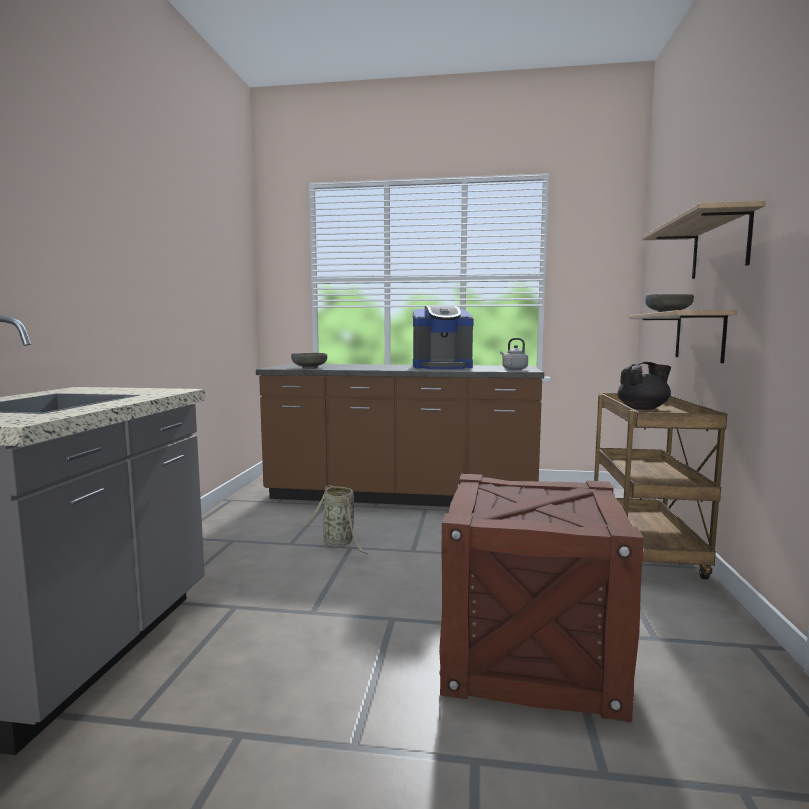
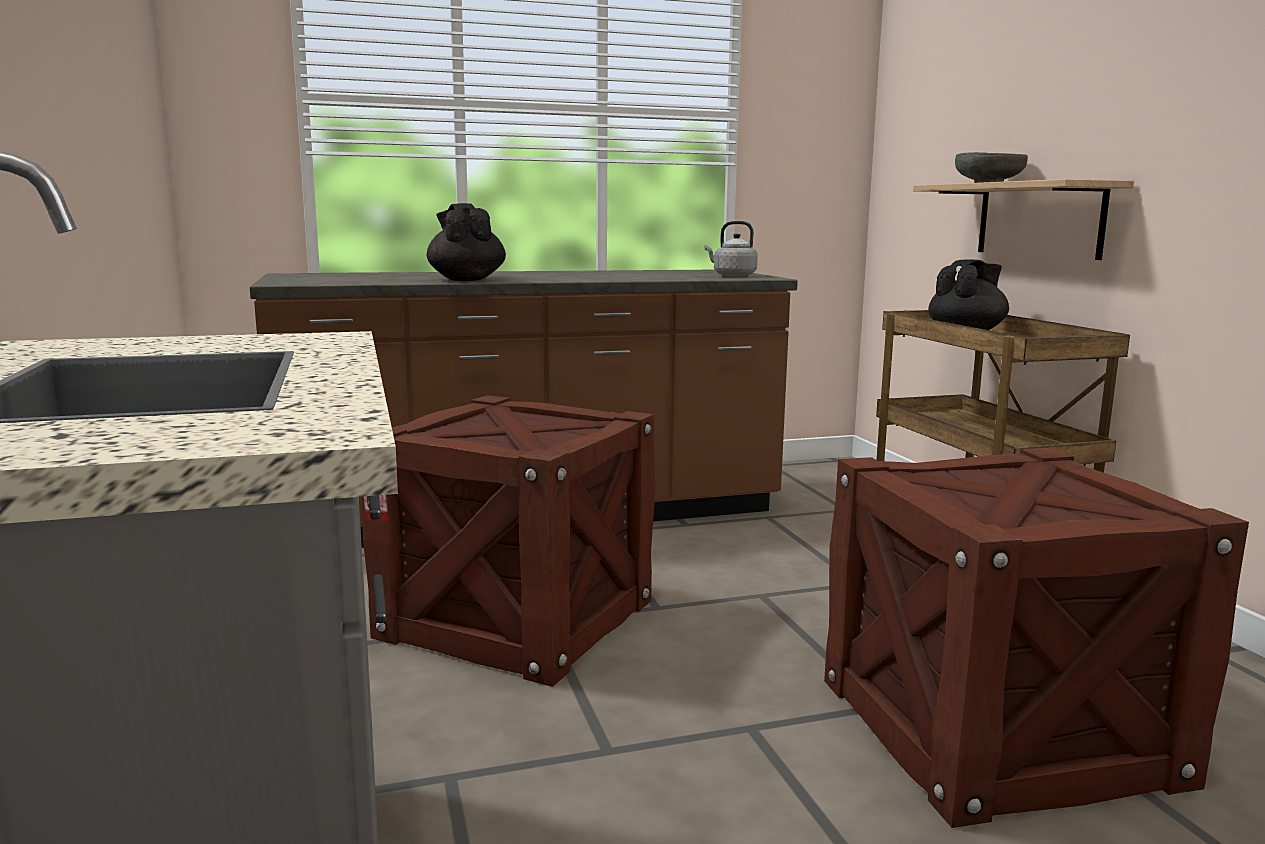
camera: 25 degrees left, 5 degrees up
(309, 368) = (361, 281): grey bowl -> none
(339, 543) = (517, 618): basket -> crate
(359, 368) = (466, 280): none -> black teapot
(442, 367) = (602, 274): coffee machine -> none
(720, 246) = (1089, 83): shelf -> none

